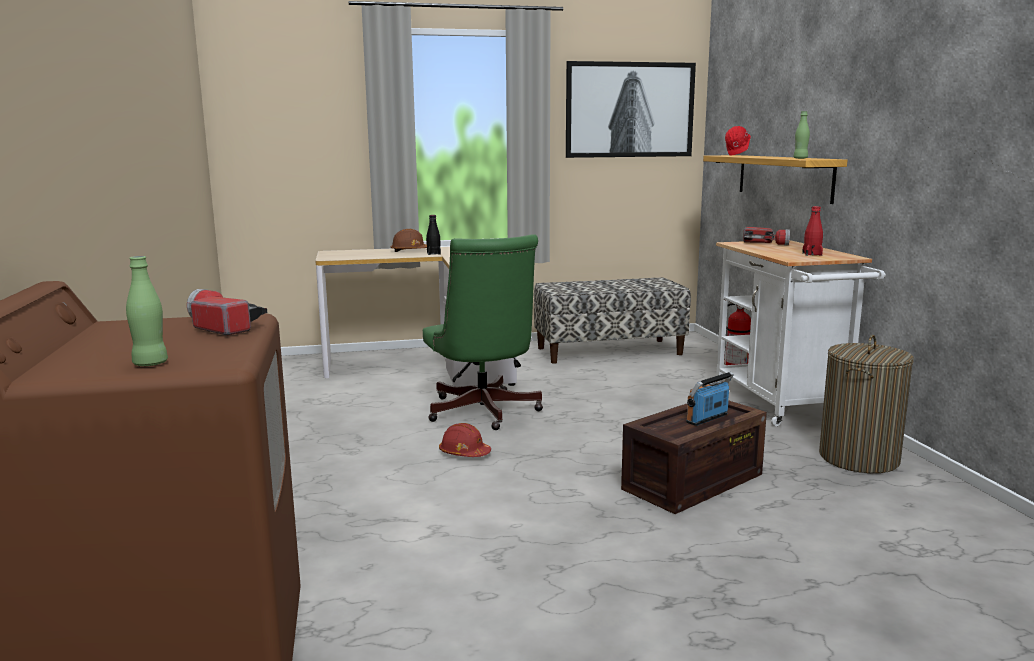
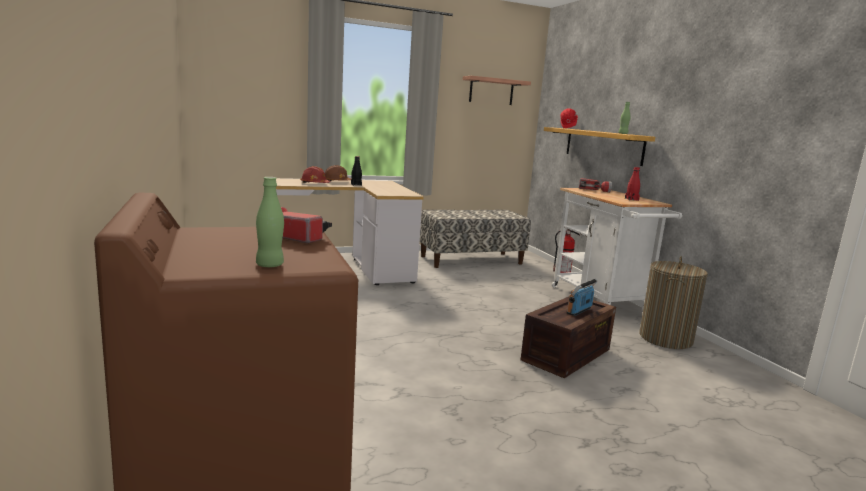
camera: 10 degrees left, 0 degrees up
(464, 453) = (398, 333): red hard hat -> red hard hat (314, 184)
(483, 413) = (400, 303): green office chair -> none
(630, 110) = (491, 91): picture -> shelf

